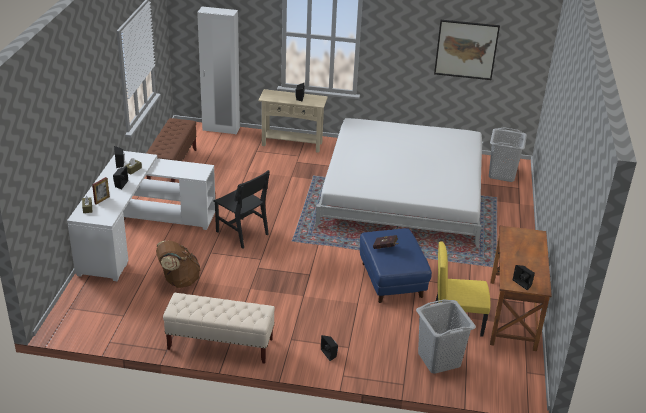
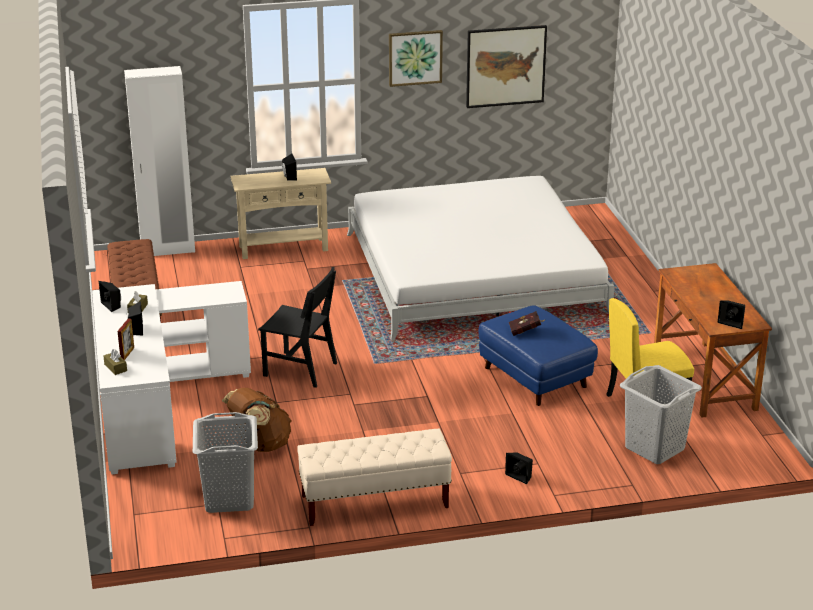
camera: 20 degrees left, 5 degrees down
(400, 32) = (415, 57): none -> picture
(501, 174) = (582, 227): grey laundry basket -> grey laundry basket (229, 499)

